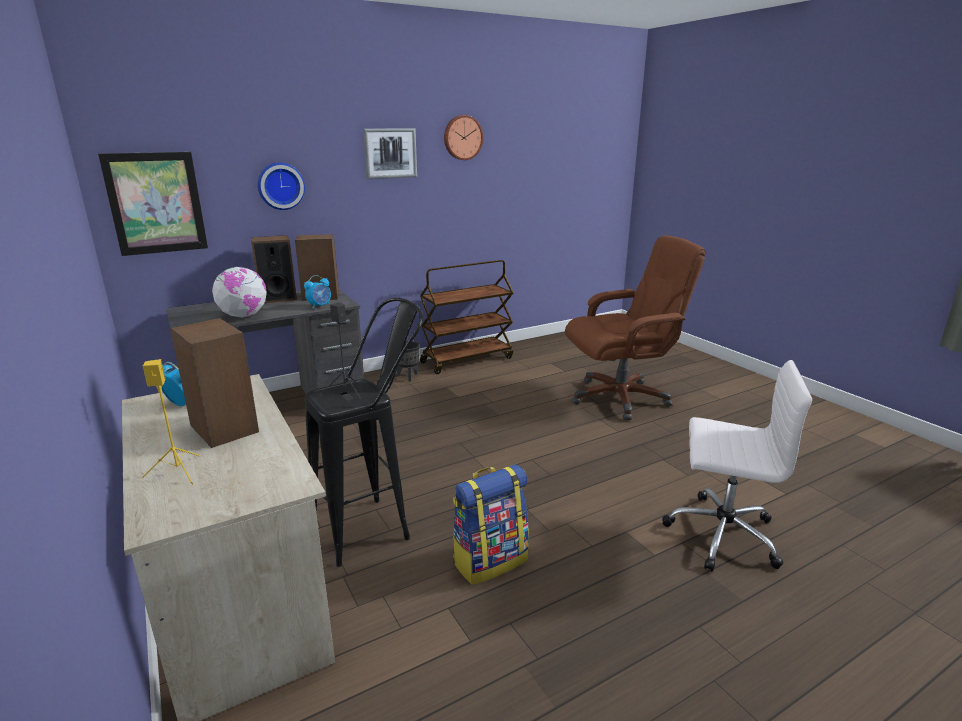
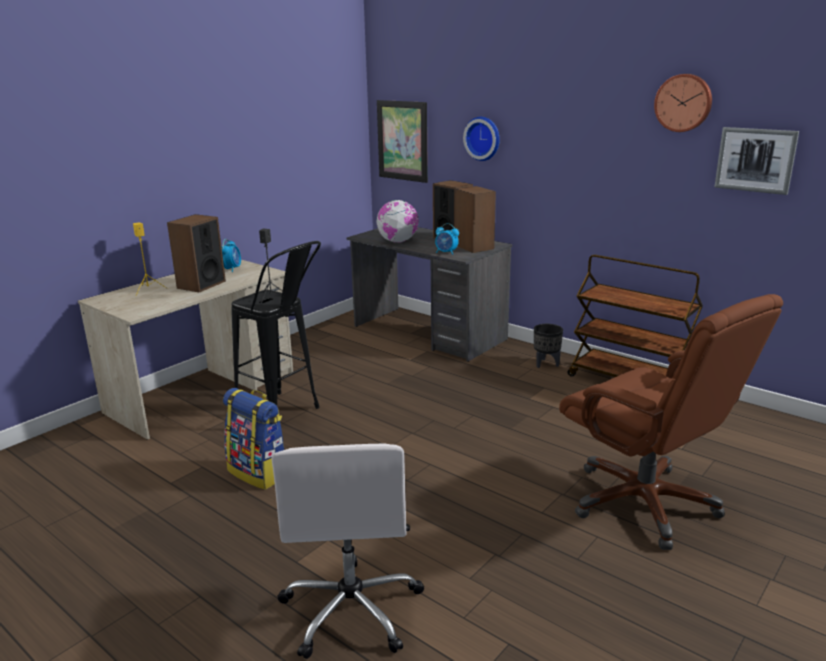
camera: 70 degrees right, 0 degrees up
(390, 153) = (588, 116): picture -> picture (755, 160)

